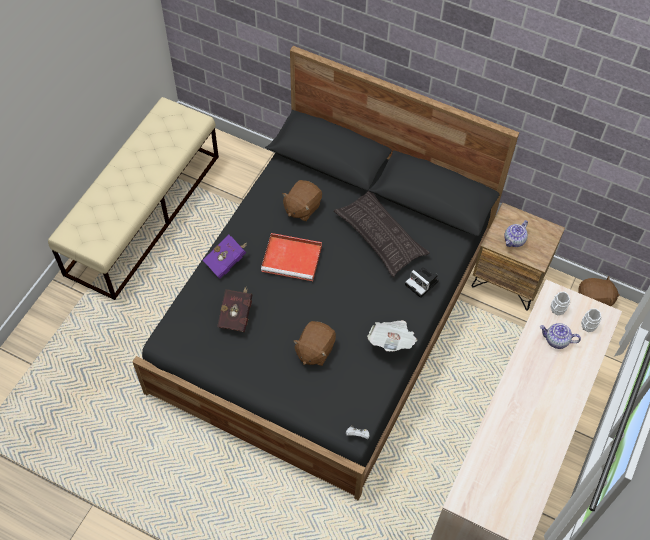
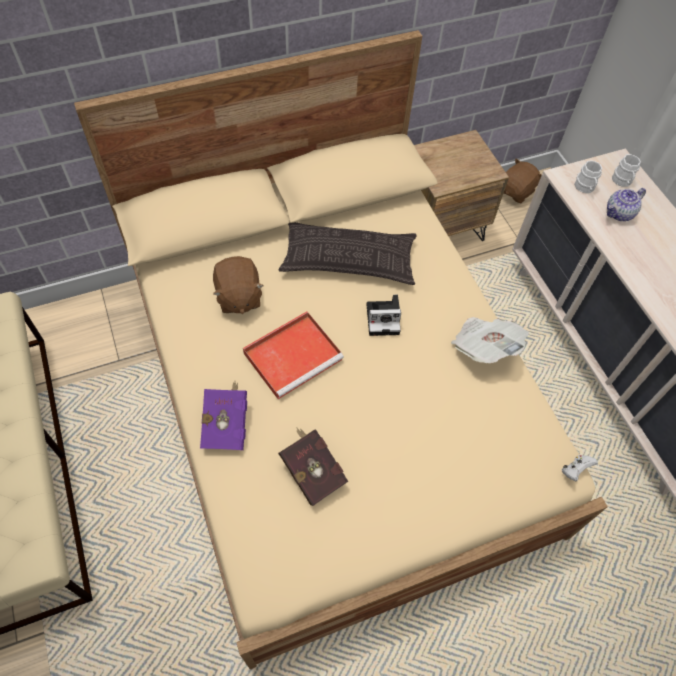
camera: 50 degrees left, 0 degrees up
(314, 350) = (431, 427): brown plush toy -> none
(325, 315) = (334, 397): black bed -> beige bed
(423, 283) = (440, 269): camera -> camera (384, 318)
(514, 240) = (454, 171): teapot -> none

